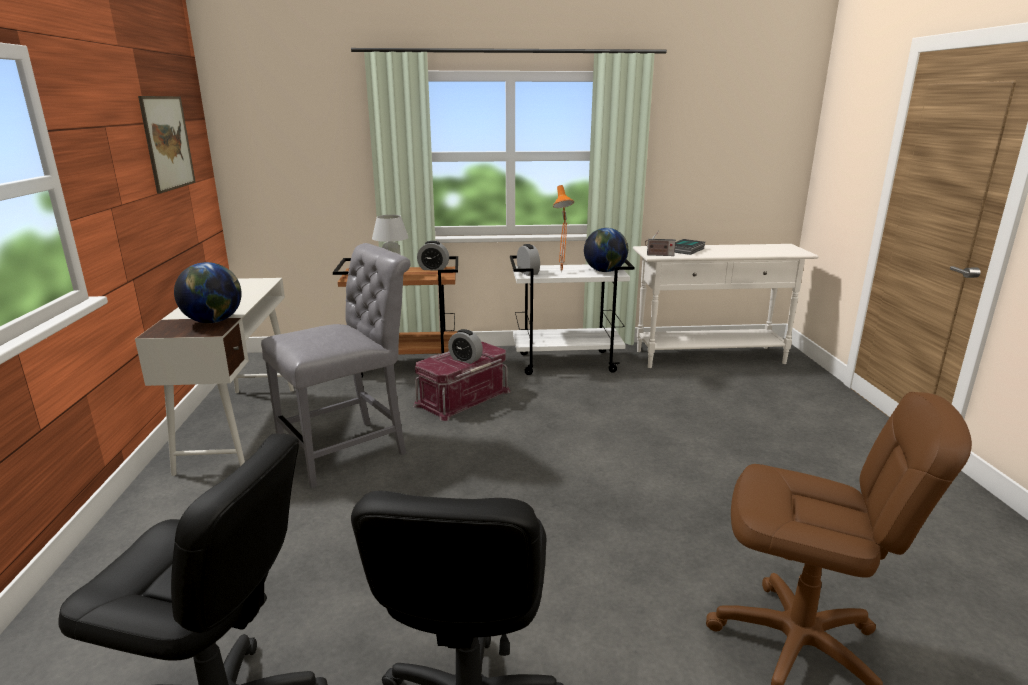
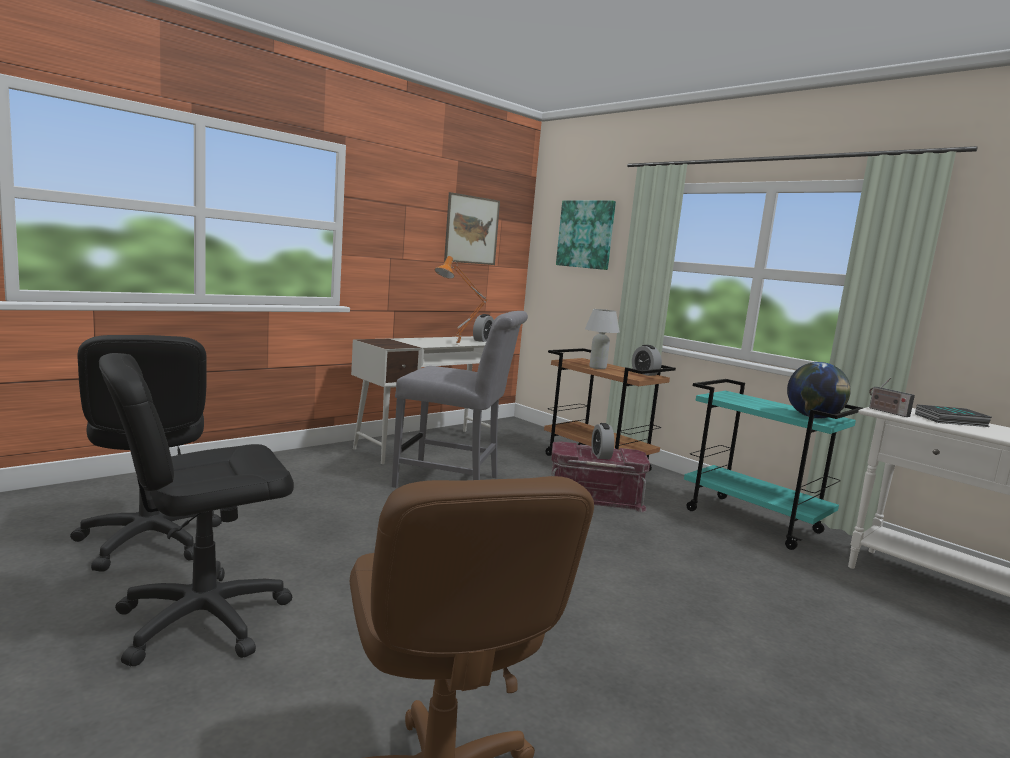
camera: 50 degrees right, 10 degrees down
(213, 321) = (404, 344): globe -> none
(300, 129) = (586, 234): none -> picture
(528, 273) = (721, 396): alarm clock -> alarm clock (483, 340)
(563, 272) = (760, 405): orange table lamp -> orange table lamp (458, 345)
(567, 362) = (754, 521): white cart -> turquoise cart

